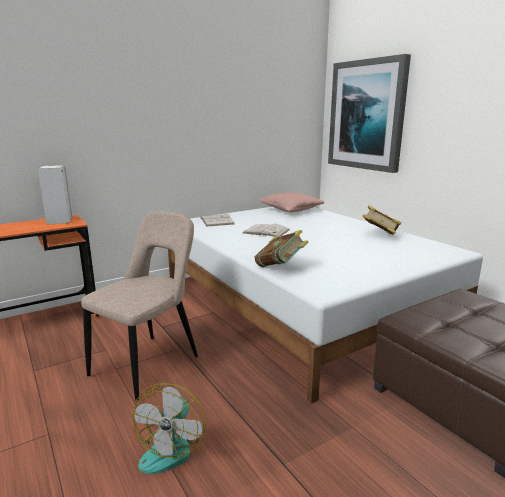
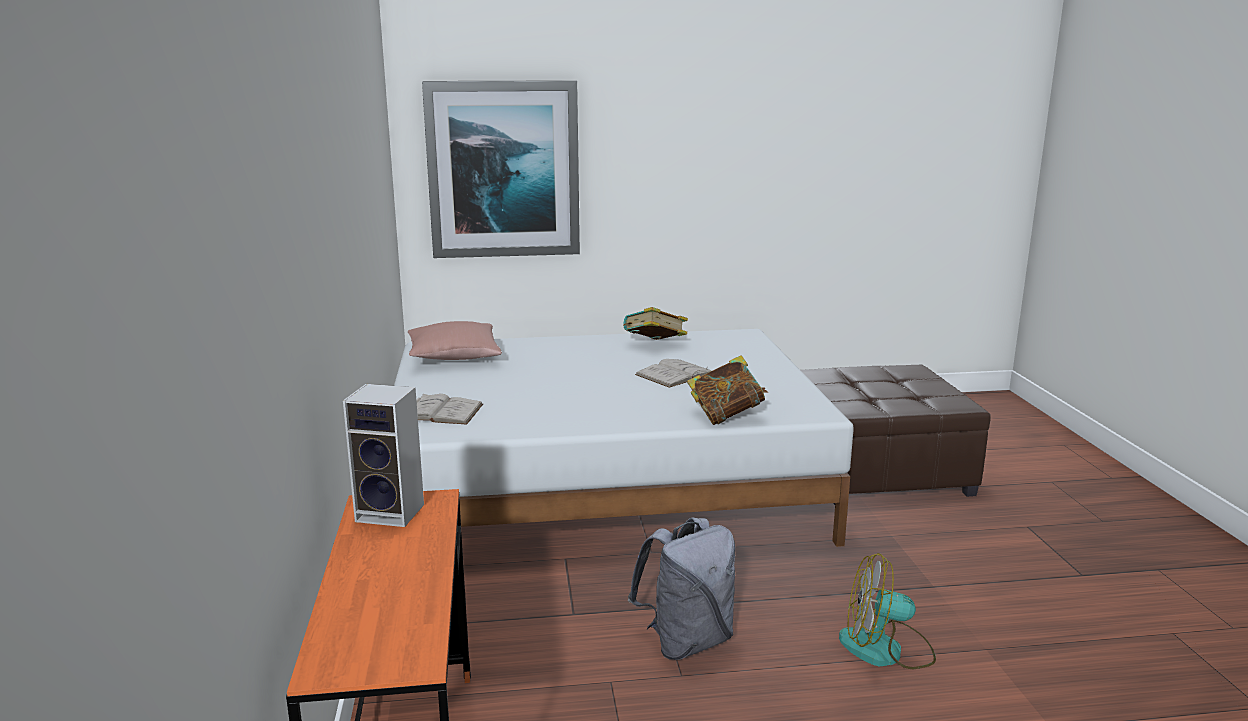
camera: 65 degrees left, 0 degrees up
(149, 363) = (686, 641): beige chair -> grey backpack
(171, 447) = (886, 649): fan -> fan turned 150 degrees clockwise
(266, 231) = (555, 393): white book -> white book (675, 374)

